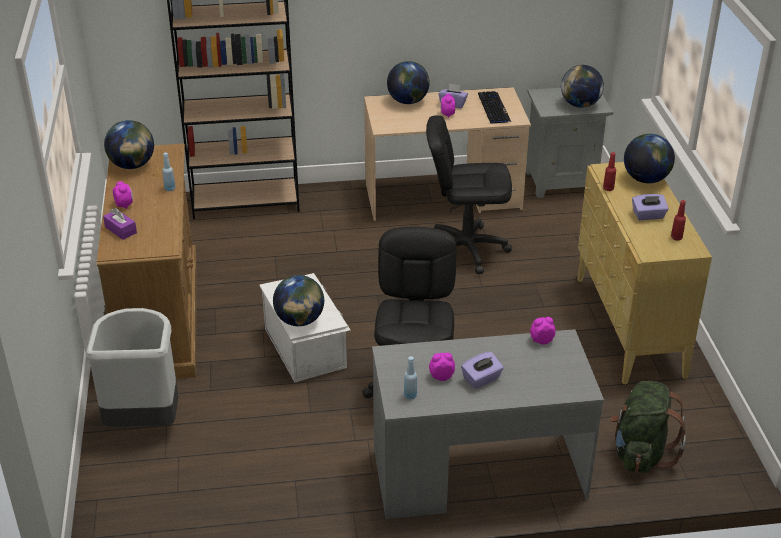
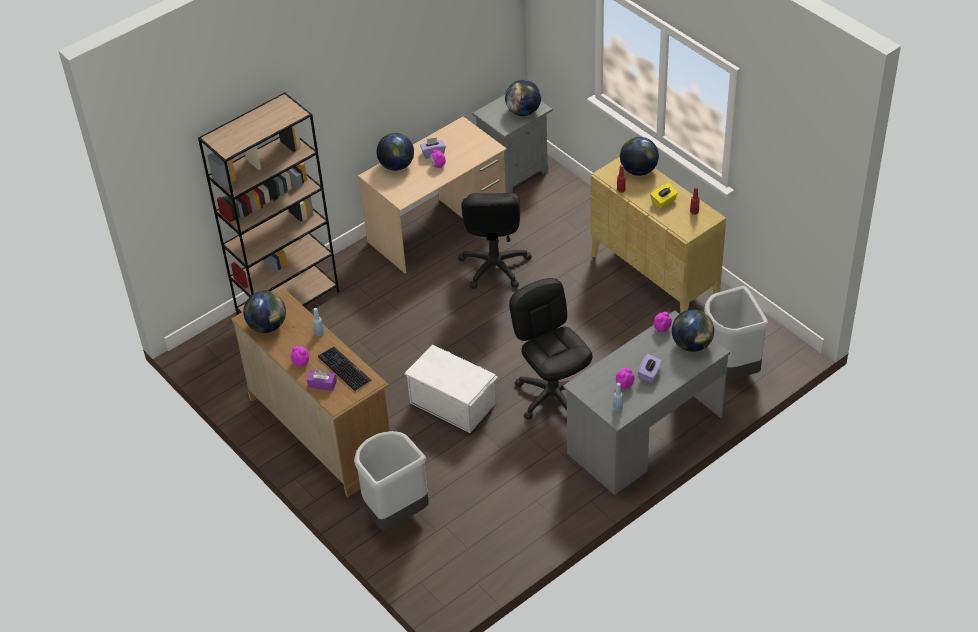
camera: 30 degrees left, 10 degrees up
(300, 320) = (461, 387): globe -> globe (692, 345)
(466, 249) = (494, 266): black office chair -> black office chair turned 60 degrees counterclockwise
(493, 108) = (466, 144): keyboard -> keyboard (344, 369)
(640, 453) = (729, 369): green backpack -> grey trash can
(648, 215) = (663, 201): purple tissue box -> yellow tissue box

